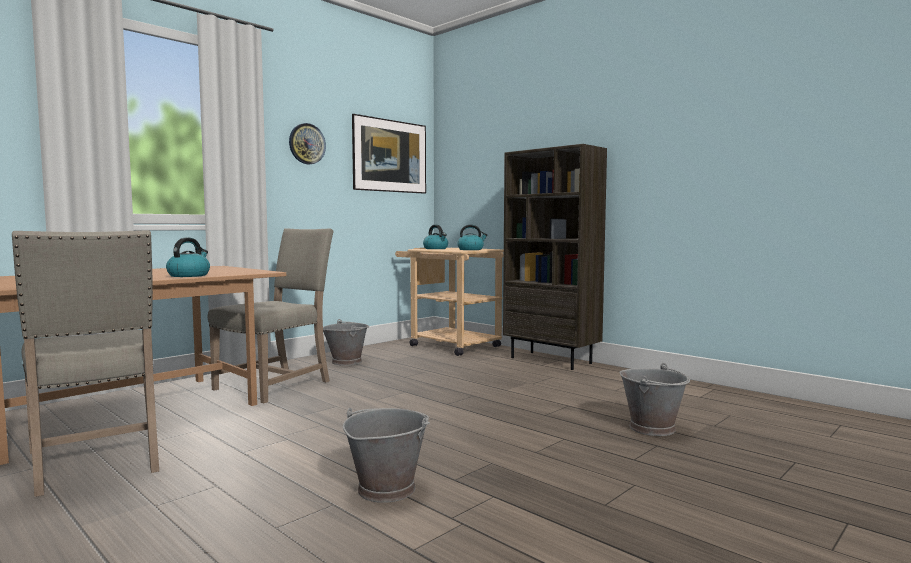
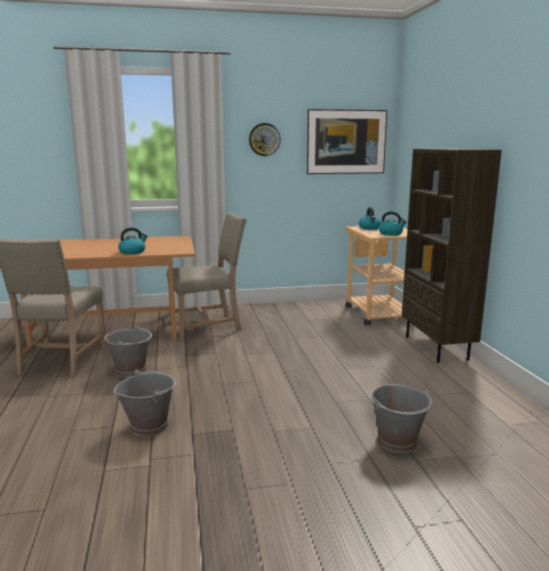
camera: 35 degrees right, 10 degrees up
(347, 361) = (278, 314): grey bucket -> grey bucket (131, 371)

